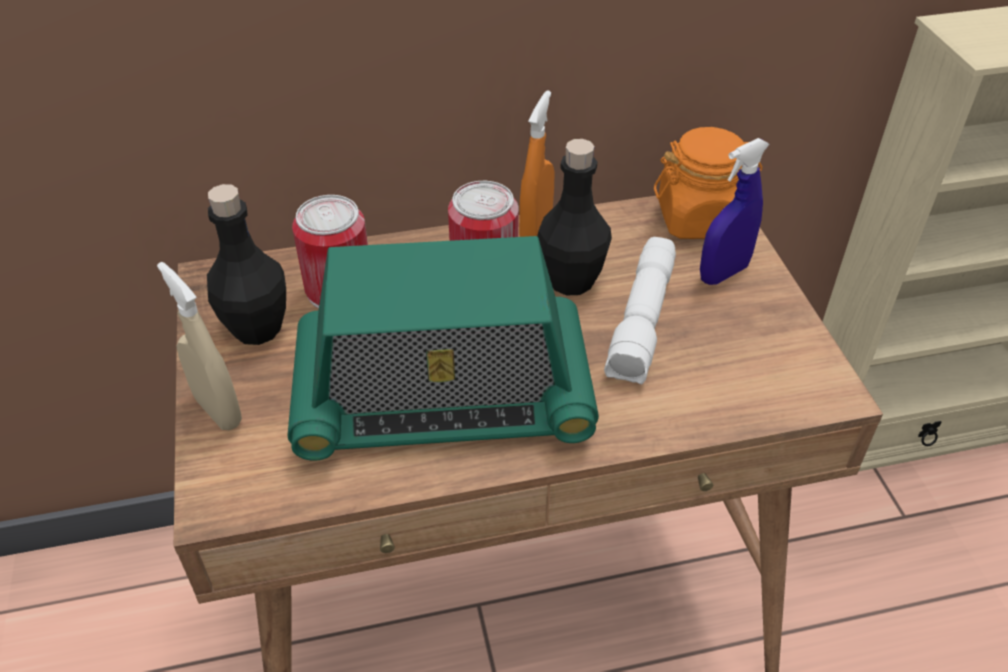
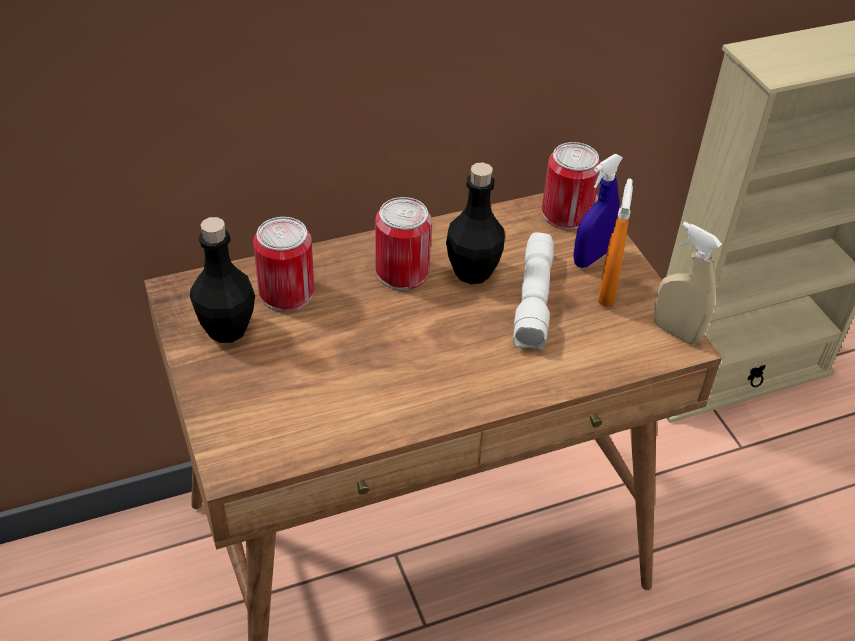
camera: 10 degrees left, 0 degrees up
(218, 411) = (213, 397): beige spray bottle -> beige spray bottle (676, 332)
(443, 397) = (390, 372): radio -> none
(536, 232) = (437, 234): orange spray bottle -> orange spray bottle (607, 292)
(699, 219) = (566, 214): orange jar -> can

